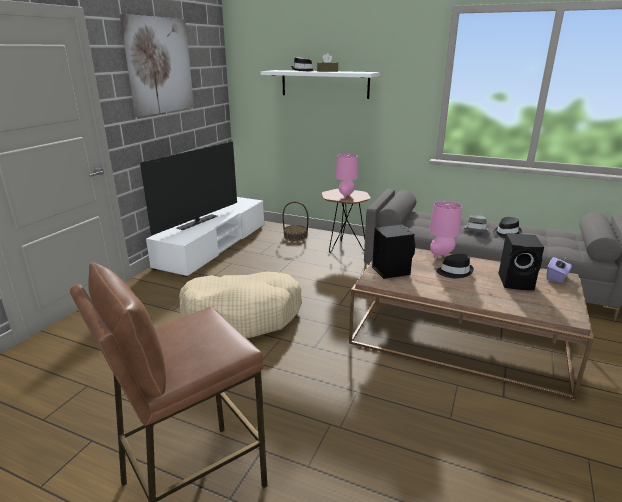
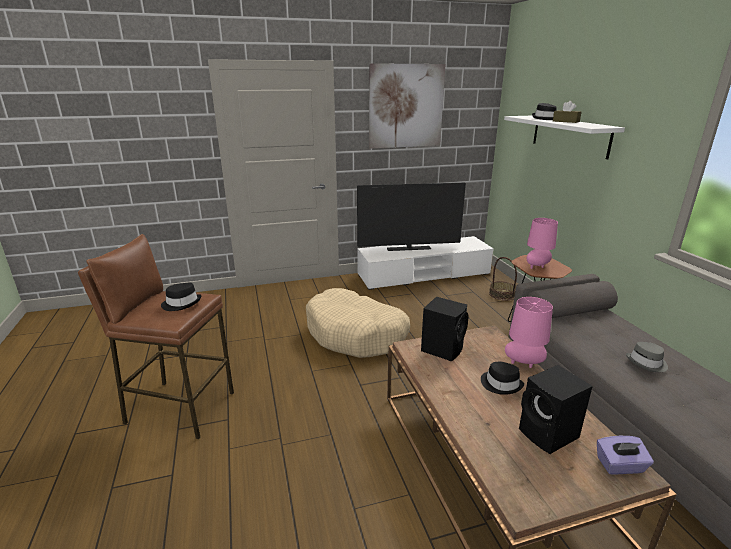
camera: 50 degrees right, 0 degrees up
(506, 233) = (684, 388): black hat -> black hat (181, 303)

